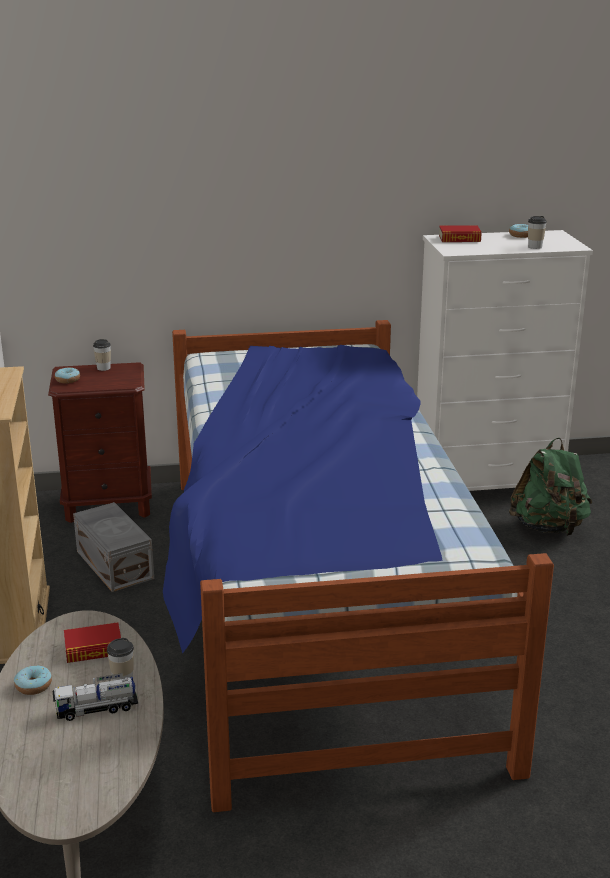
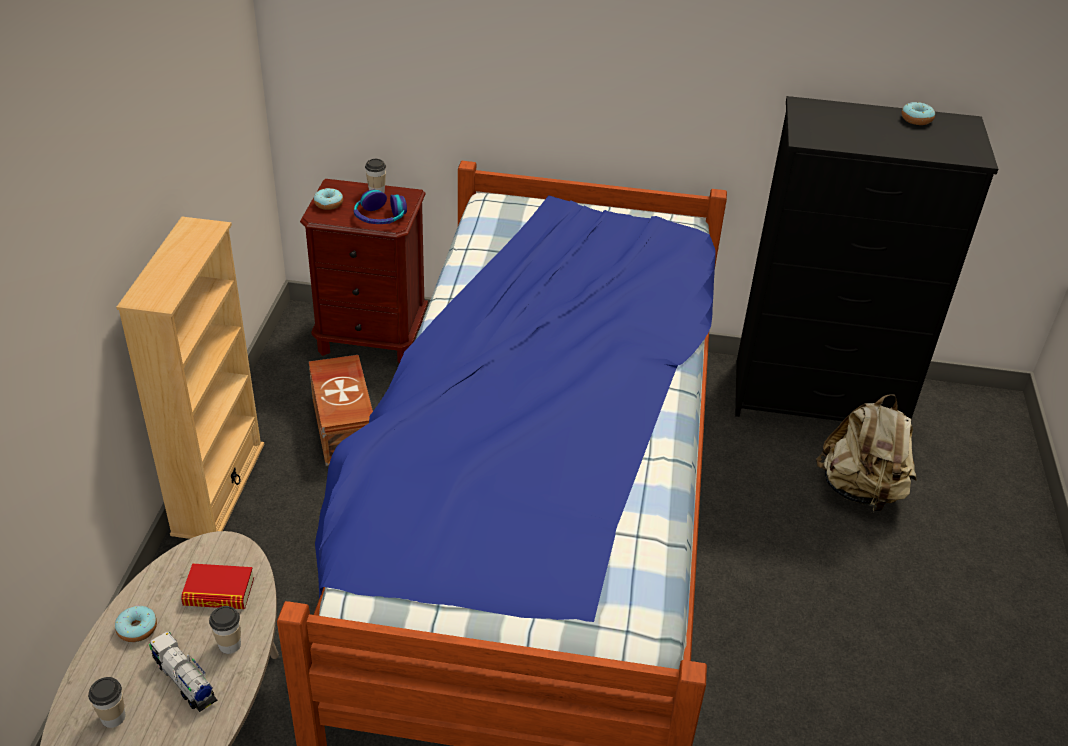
camera: 15 degrees right, 15 degrees up
(96, 709) = (185, 681): toy truck -> toy truck turned 45 degrees clockwise
(115, 564) = (345, 426): grey storage box -> brown storage box
(116, 381) = (380, 217): none -> headphones
(459, 239) = (830, 113): book -> none
(488, 481) = (819, 399): white dresser -> black dresser
(535, 247) = (921, 148): cup -> cup (113, 717)
(549, 528) = (860, 490): green backpack -> beige backpack

